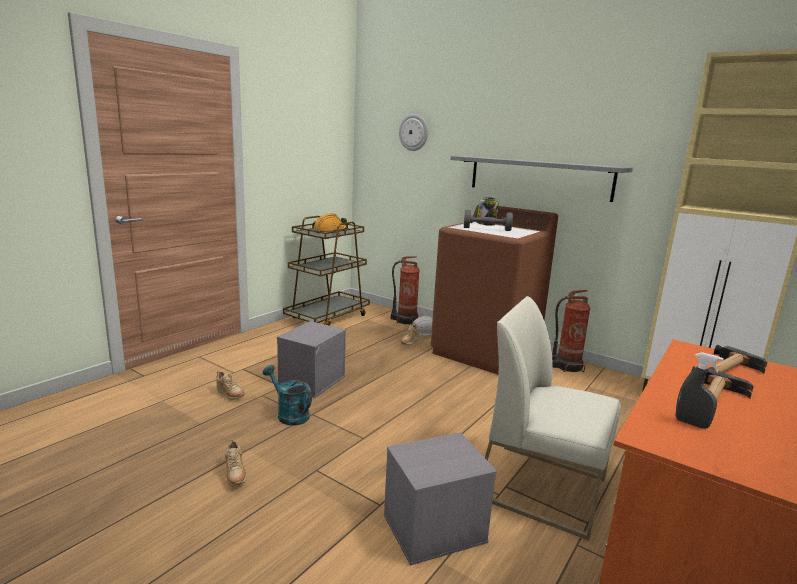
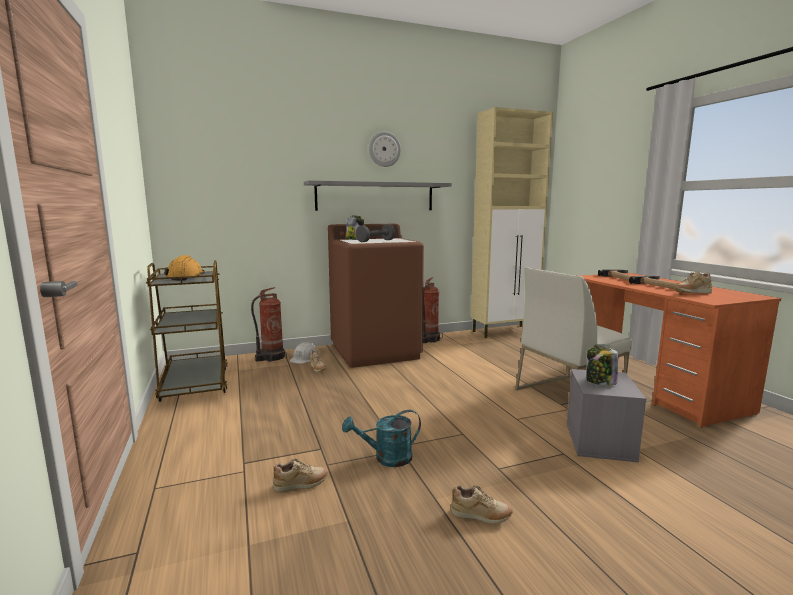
camera: 55 degrees left, 5 degrees down
(312, 381) = (330, 429): grey storage box -> none
(414, 132) = (237, 159): wall clock -> wall clock (384, 149)
(435, 454) = (600, 382): none -> jar
(691, 424) = (691, 294): grey spray bottle -> beige shoe

